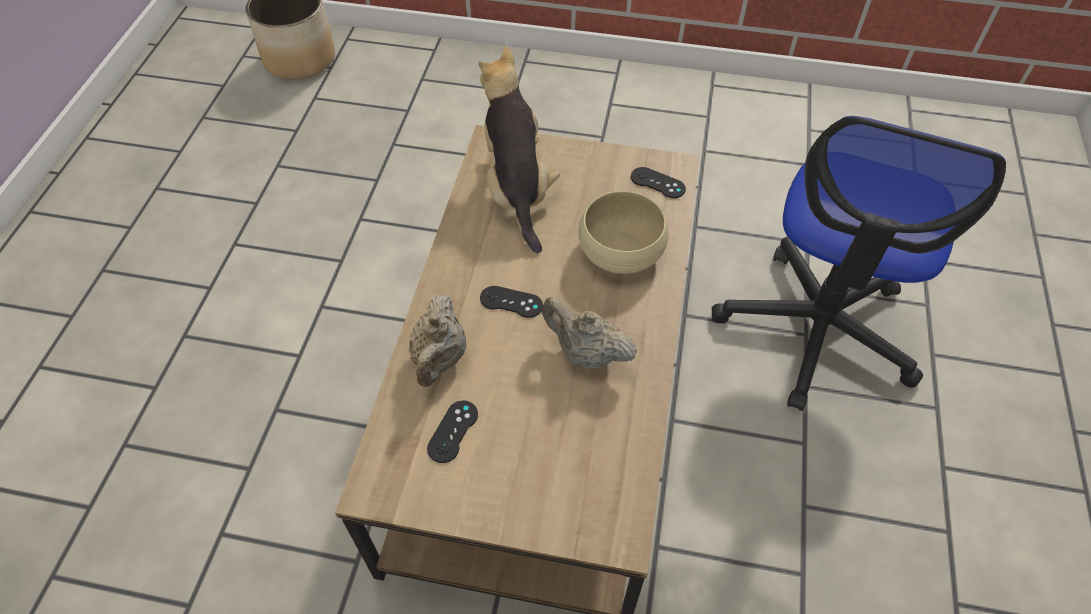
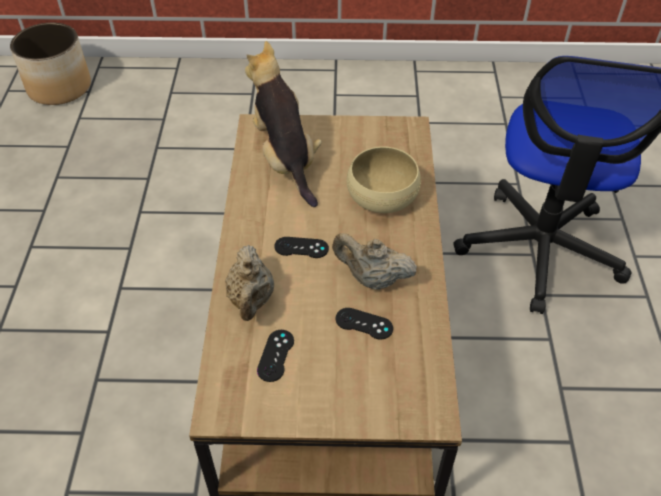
camera: 10 degrees left, 5 degrees down
(657, 183) = (400, 141): black game controller -> black game controller (364, 324)

